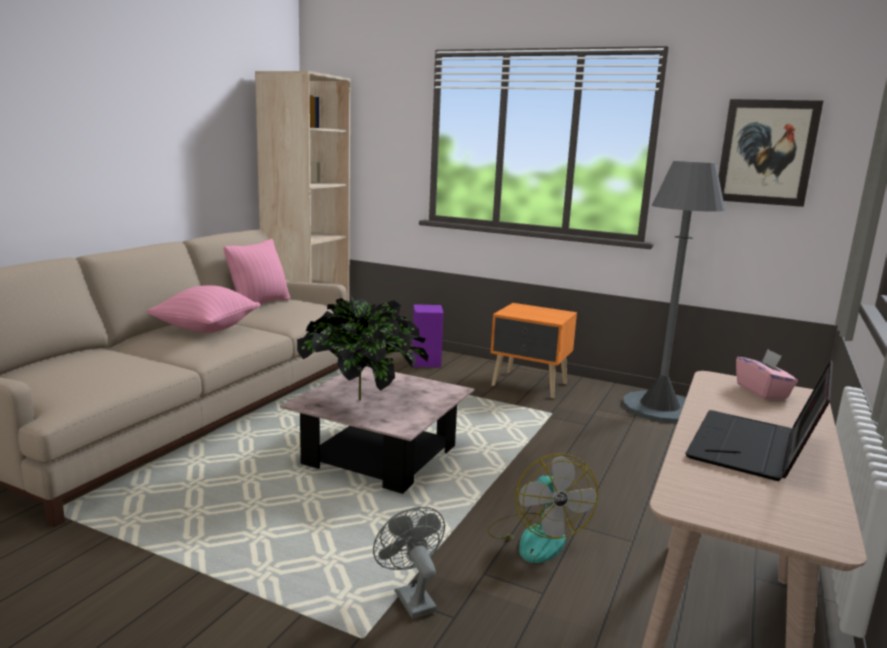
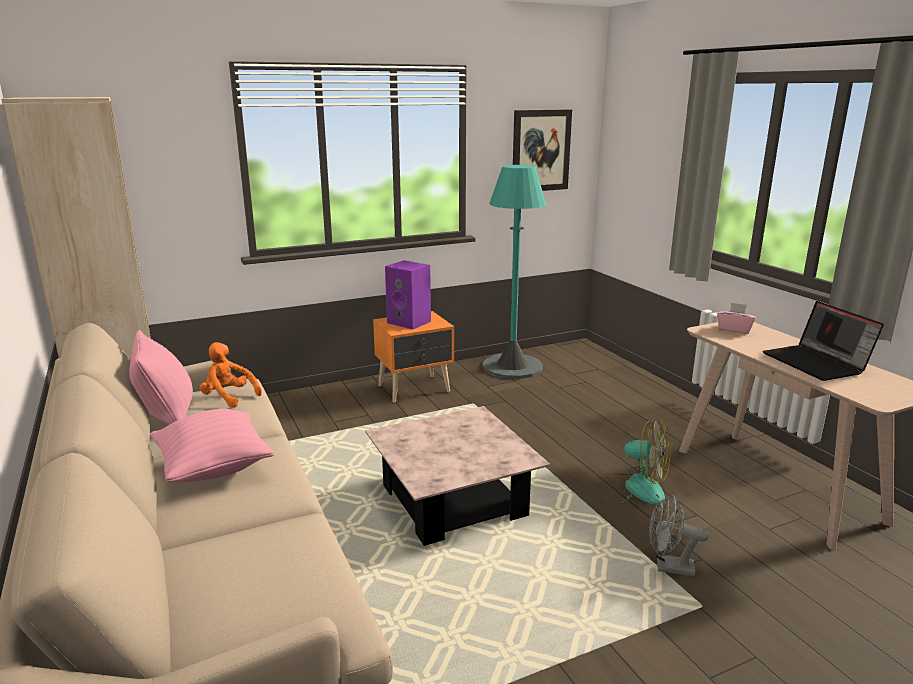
camera: 50 degrees left, 5 degrees up
(309, 308) = (228, 397): none -> orange plush toy
(363, 399) = (450, 456): potted plant -> none
(427, 362) = (301, 407): purple speaker -> purple speaker (410, 322)
(659, 407) = (512, 367): grey floor lamp -> turquoise floor lamp

